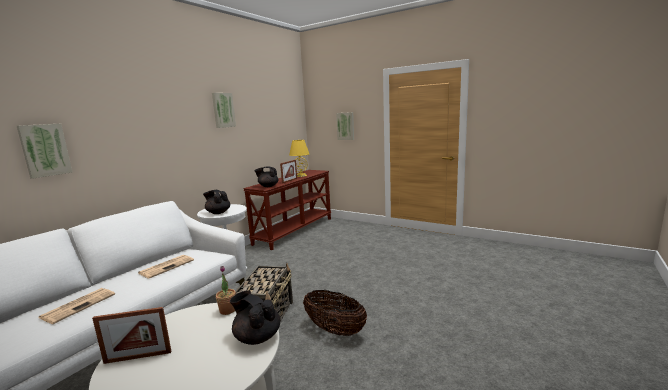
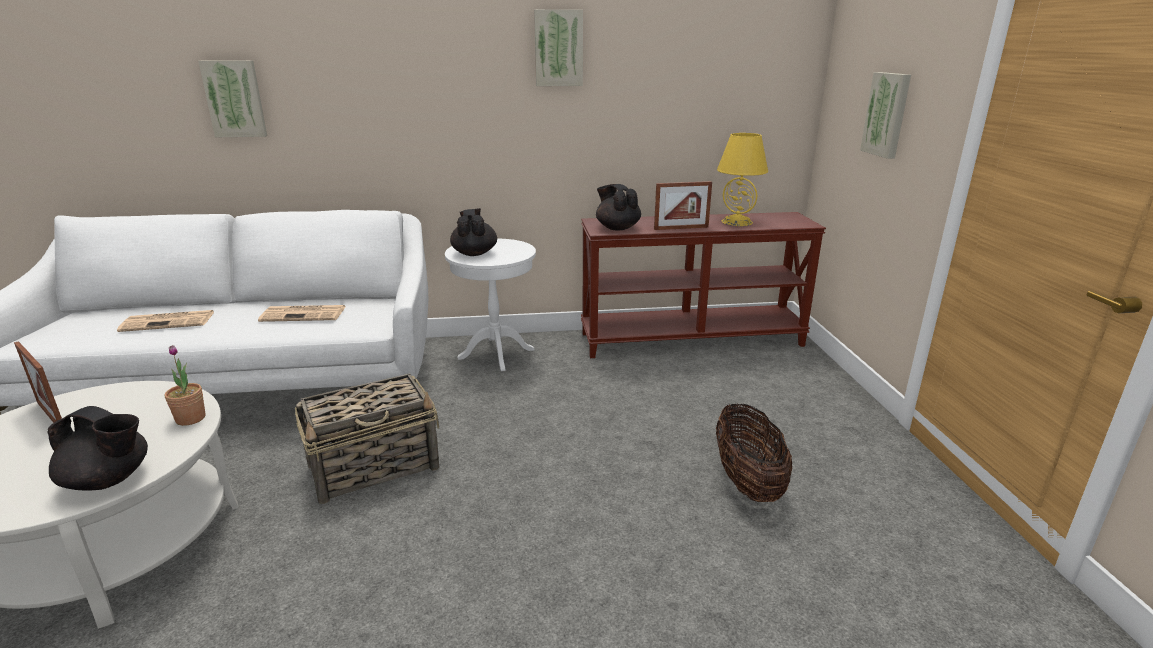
camera: 50 degrees right, 10 degrees up
(257, 337) = (109, 480): black teapot -> black teapot turned 105 degrees clockwise
(335, 330) = (382, 562): basket -> basket (747, 482)

